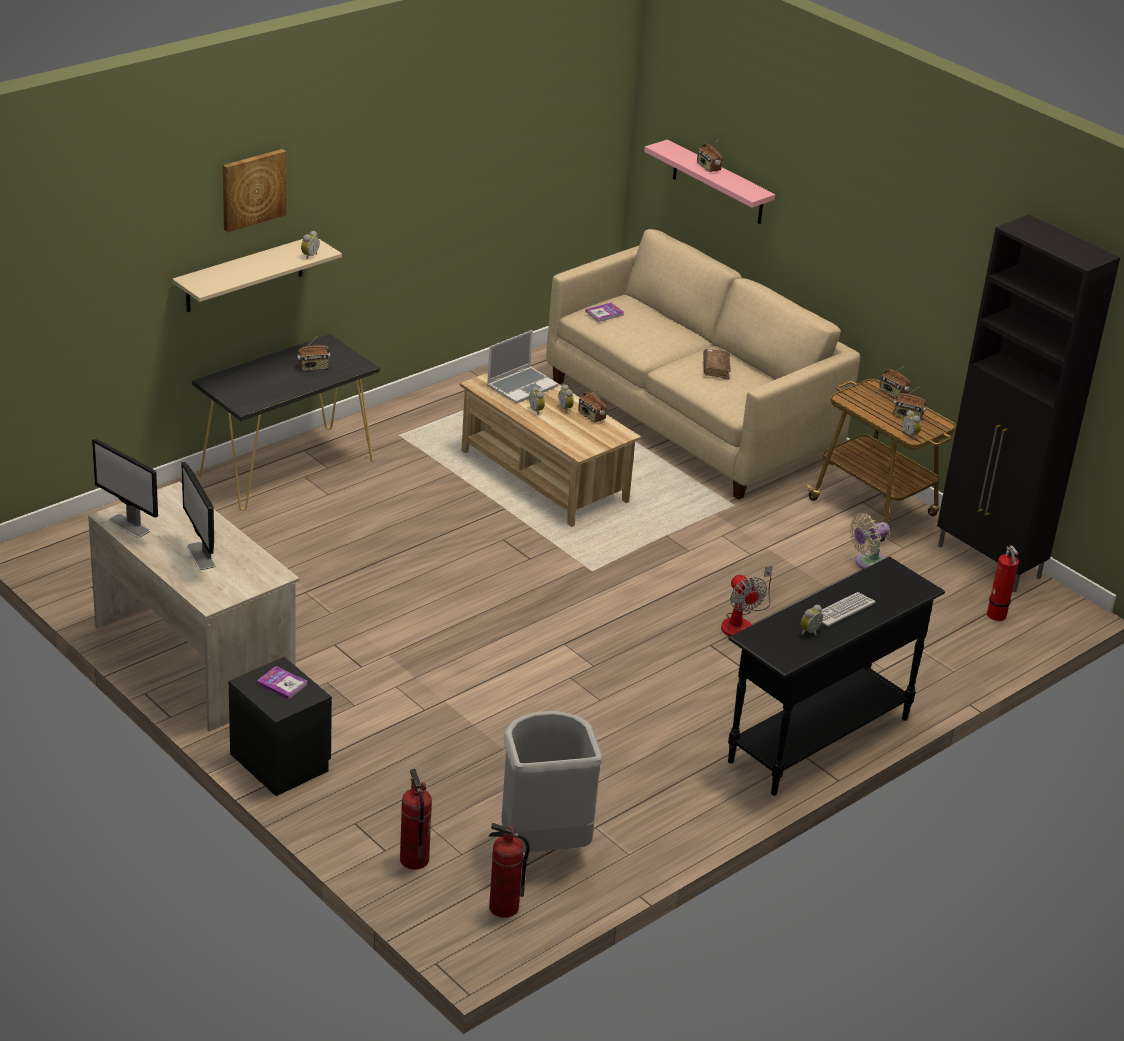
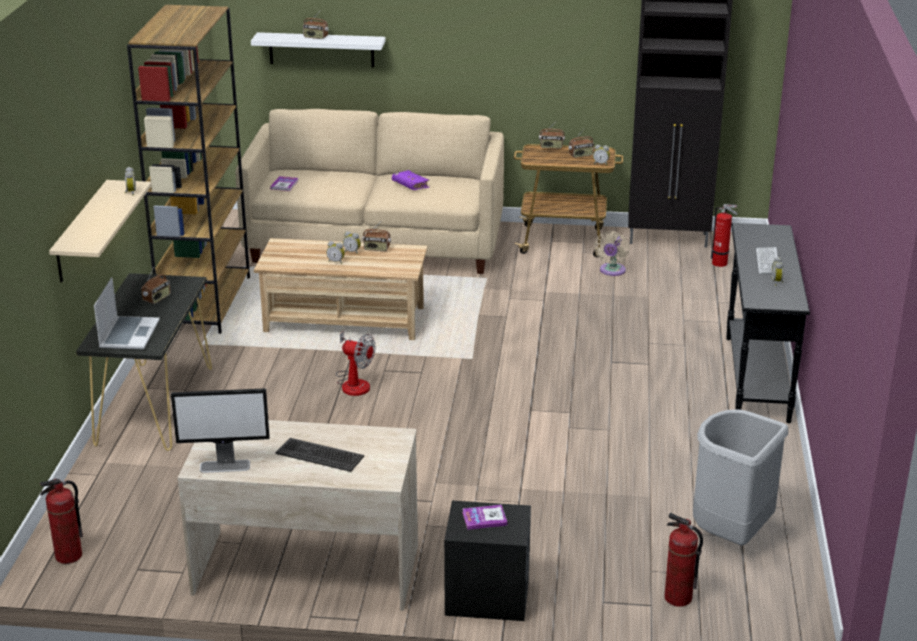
camera: 40 degrees left, 5 degrees down
(201, 556) = (320, 455): monitor -> keyboard
(253, 189) = (73, 142): picture -> none
(458, 399) = (205, 303): none -> brown bookcase
(503, 908) = (777, 588): fire extinguisher -> fire extinguisher (68, 556)
(522, 386) = (299, 252): laptop -> laptop (128, 334)
(716, 369) = (410, 185): brown book -> purple book
(718, 183) = (321, 49): pink shelf -> white shelf
(742, 622) = (606, 339): fan -> fan (354, 382)

